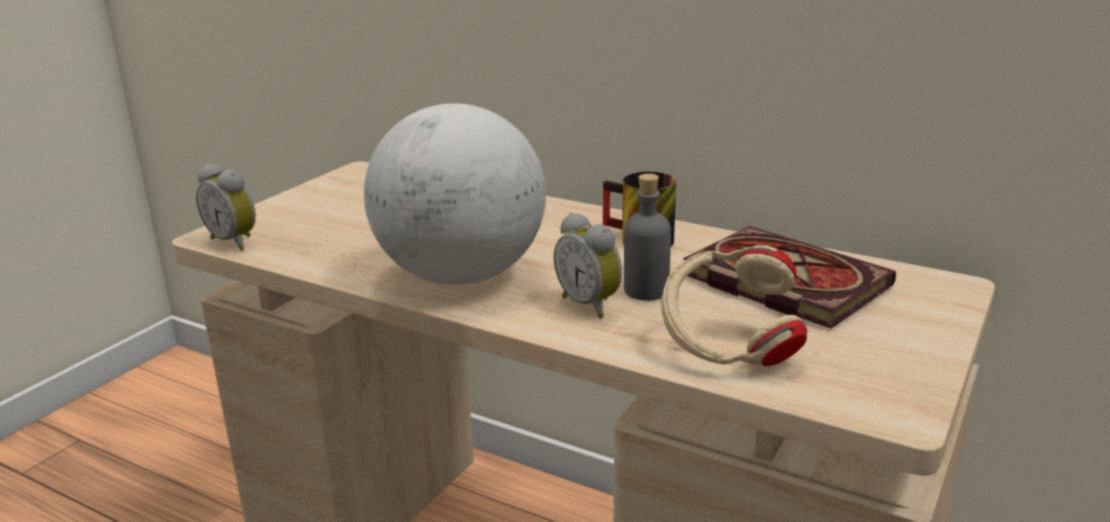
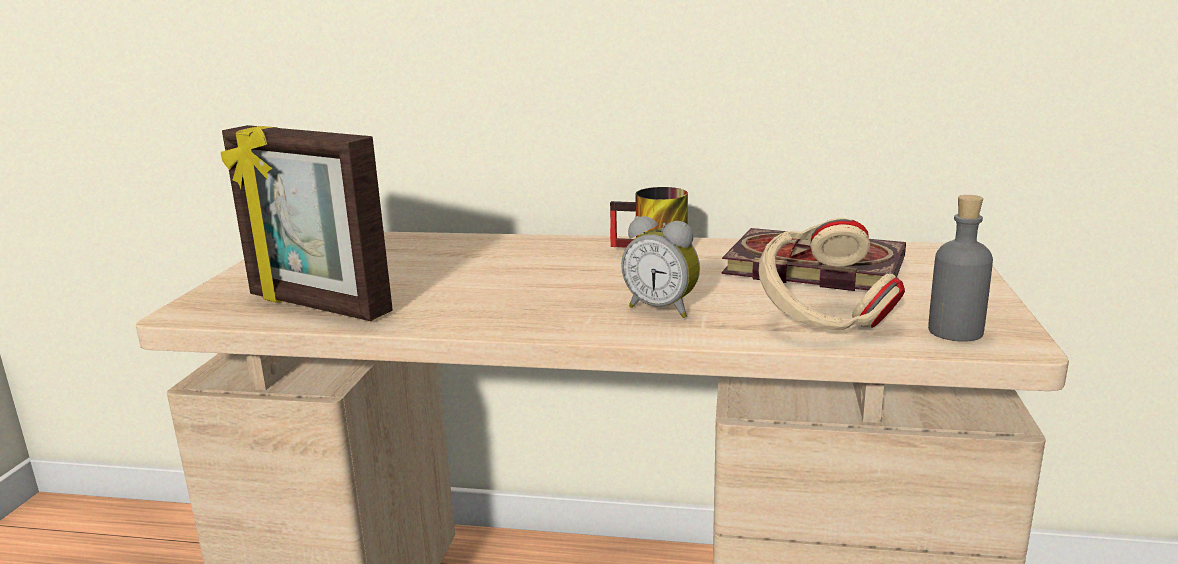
camera: 20 degrees left, 5 degrees down
(235, 241) = (219, 313): alarm clock -> none
(311, 247) = (317, 306): none -> picture frame
(461, 275) = (509, 305): globe -> none
(646, 290) = (701, 290): grey bottle -> grey bottle (955, 331)

